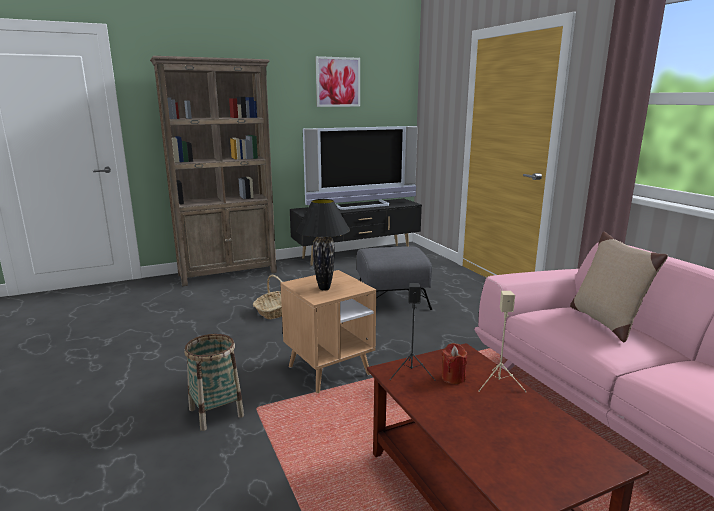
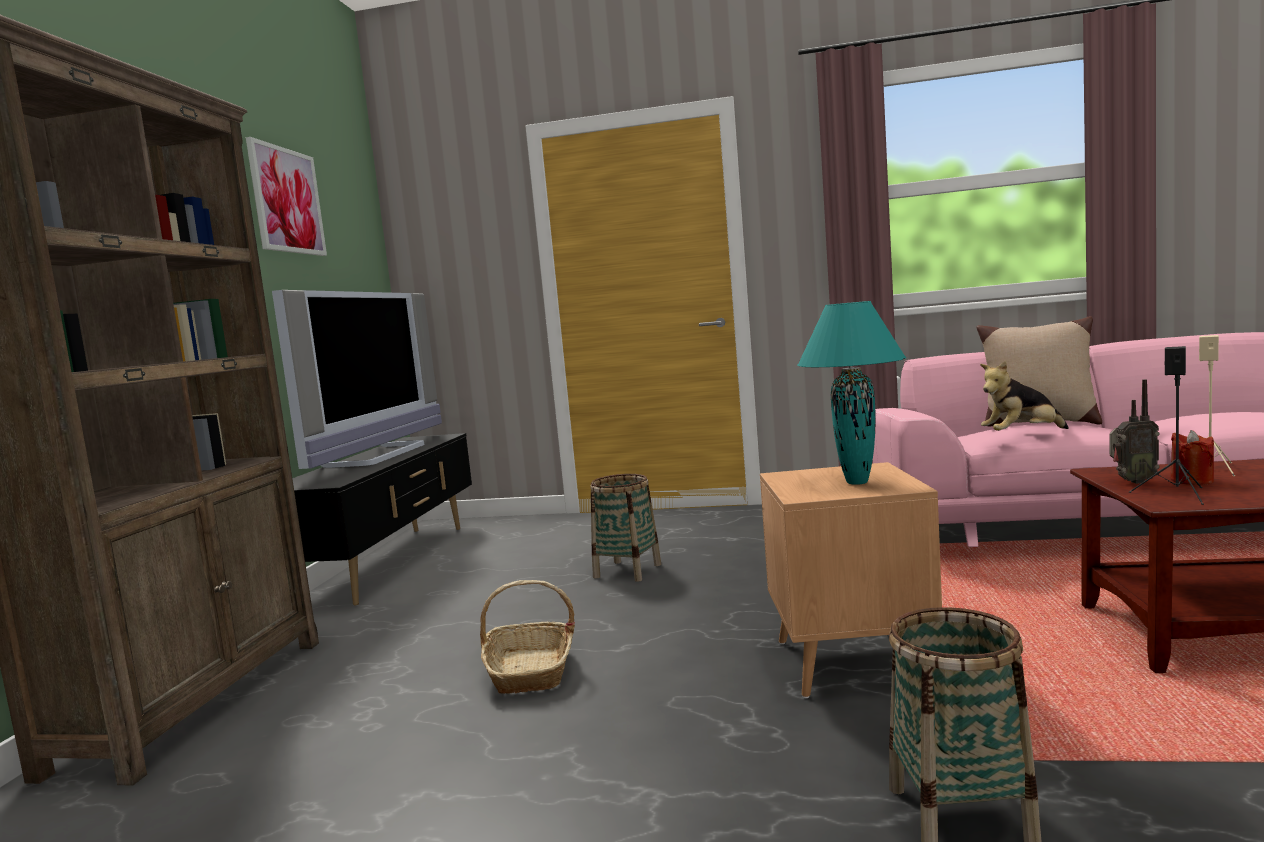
camera: 55 degrees left, 10 degrees down
(324, 289) = (858, 482): black table lamp -> turquoise table lamp
(392, 299) = (627, 571): grey ottoman -> basket
(438, 360) = (1132, 481): none -> radio
(543, 319) = (1022, 435): none -> plush toy

